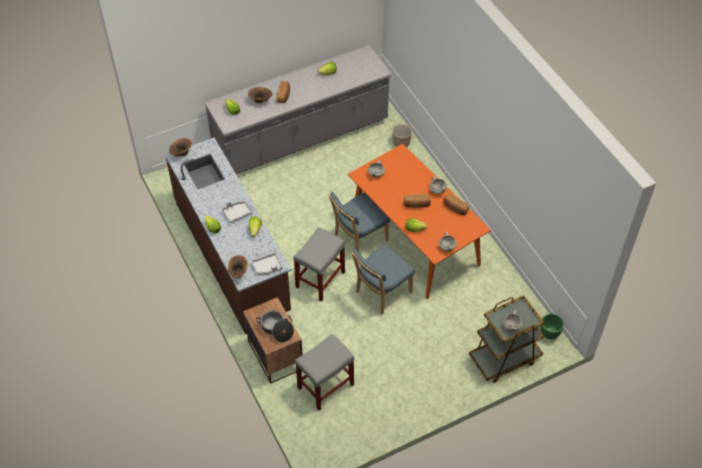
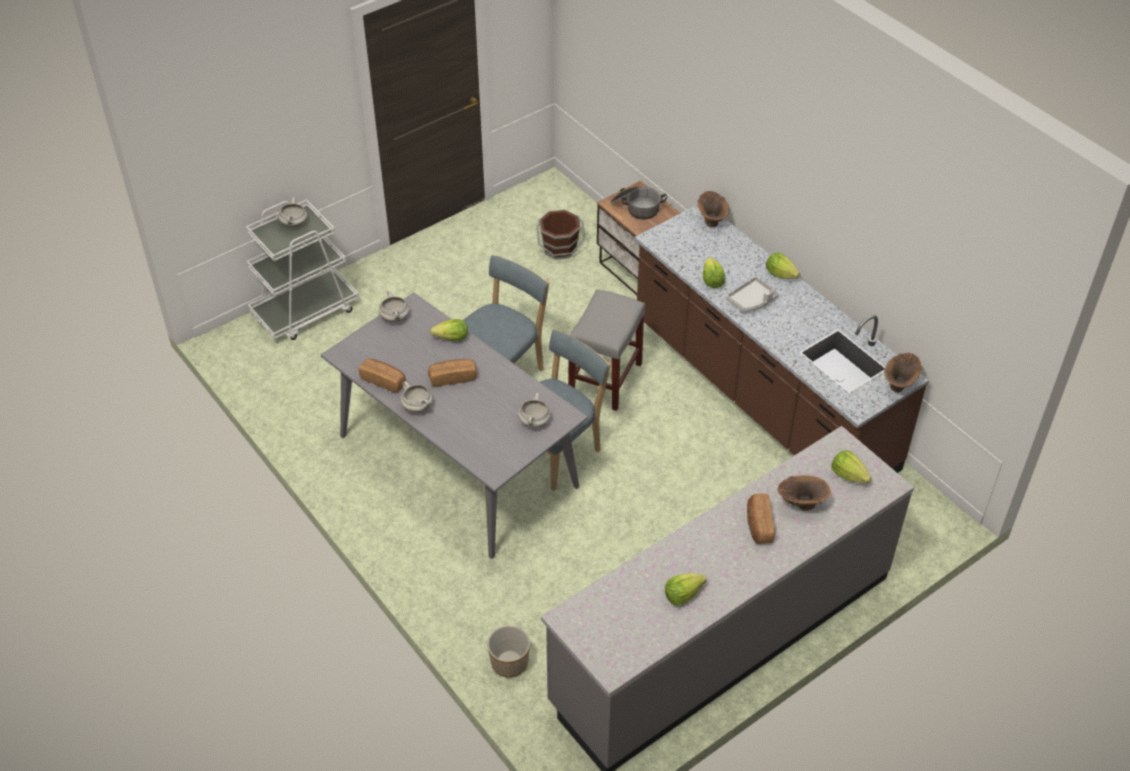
camera: 170 degrees right, 5 degrees down
(267, 267) = (671, 233): grey tray -> none
(325, 387) = (560, 248): grey stool -> brown bucket
(415, 241) = (457, 461): orange dining table -> grey dining table
(504, 358) = (306, 311): brown cart -> white cart
(549, 334) = (234, 350): green planter -> none

